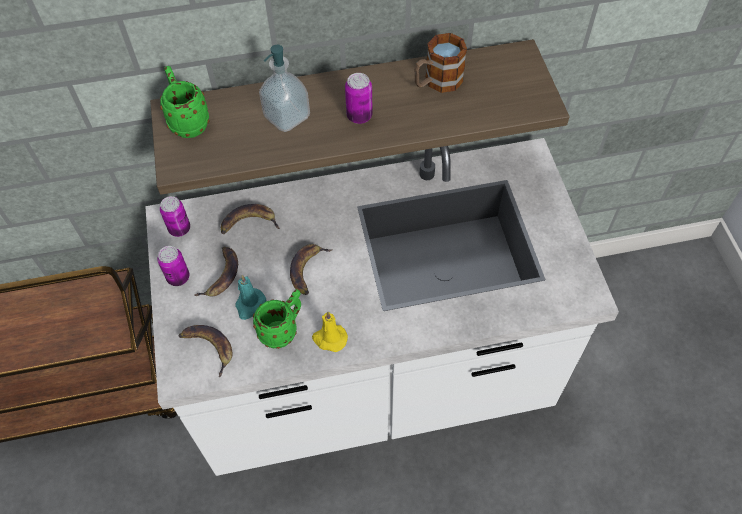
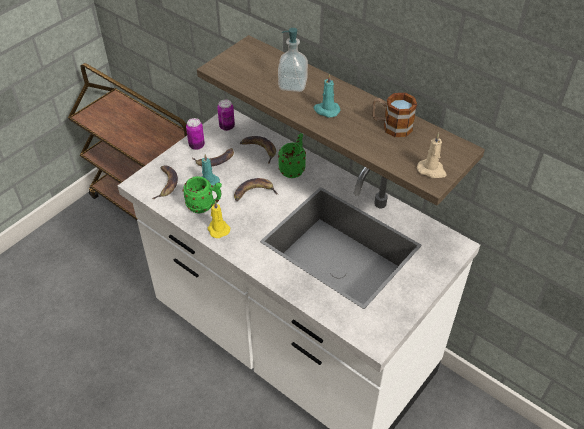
camera: 50 degrees right, 10 degrees down
(187, 121) = (248, 54): green mug -> green mug (294, 168)
(359, 116) = (326, 110): can -> turquoise candle
(528, 95) = (432, 170): none -> beige candle

